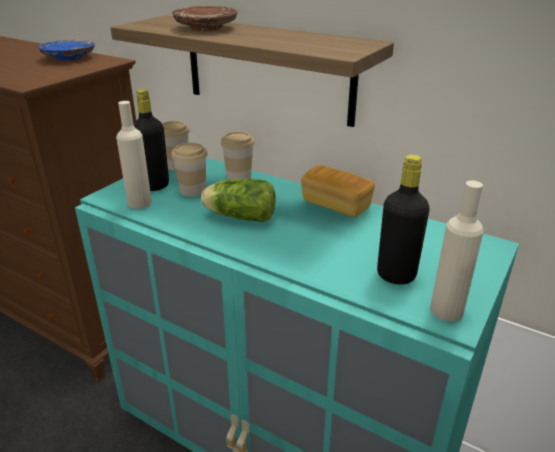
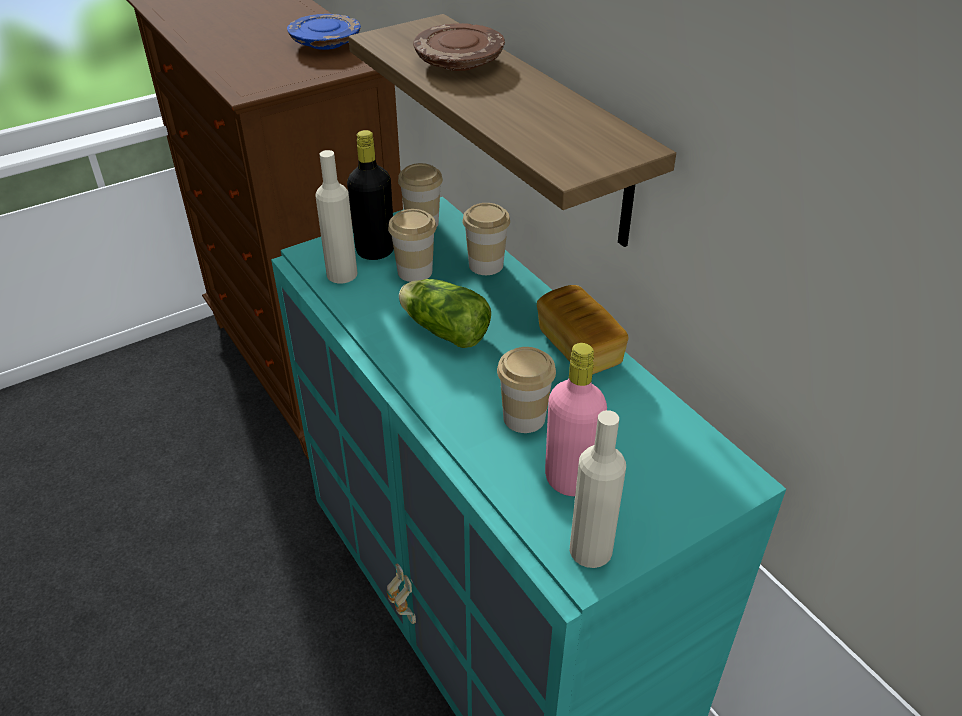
camera: 25 degrees right, 10 degrees up
(335, 250) = (524, 418): none -> cup
(396, 275) = (570, 479): black bottle -> pink bottle

